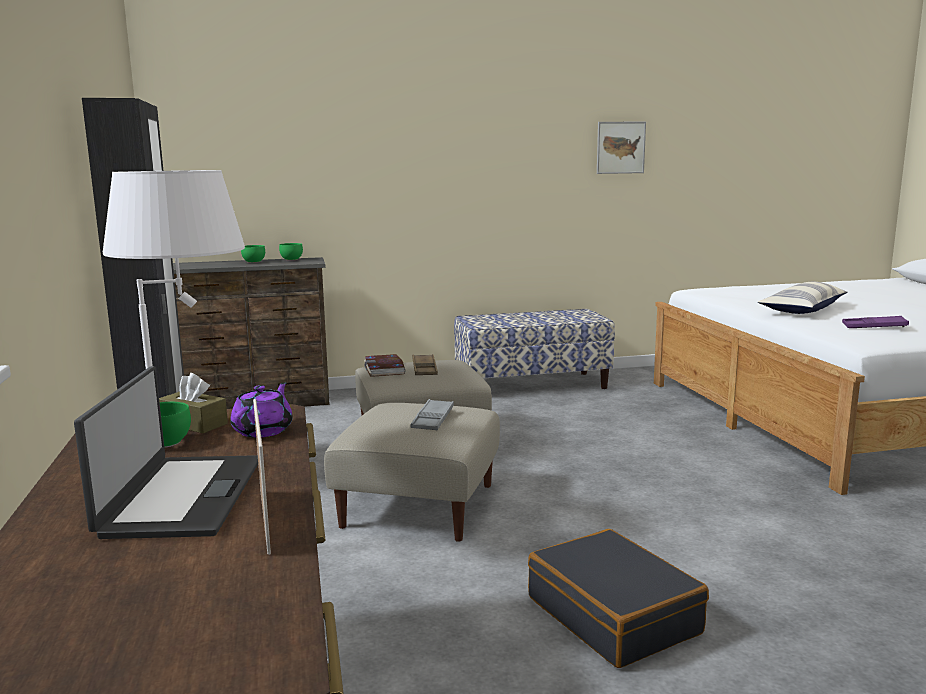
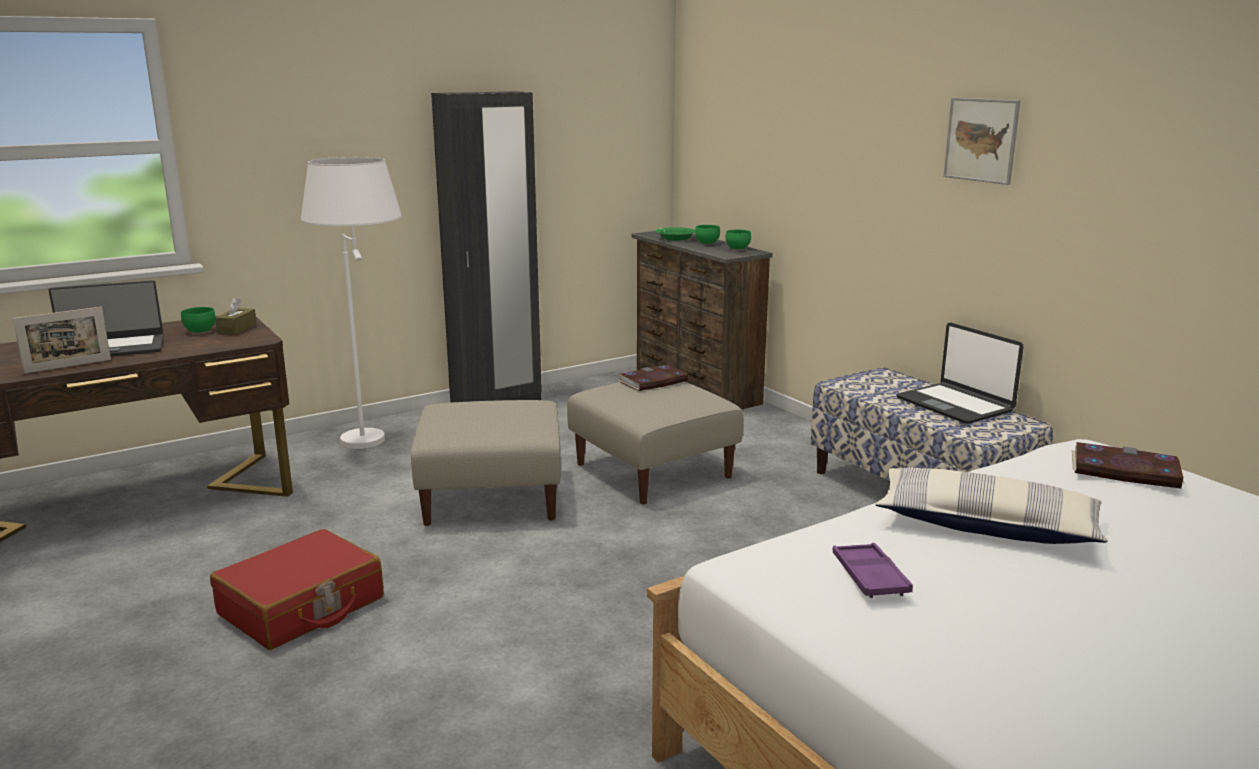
camera: 70 degrees right, 5 degrees up
(216, 265) = (676, 239): none -> green bowl
(264, 430) = (220, 343): purple teapot -> none
(424, 369) = (667, 395): brown tray -> none
(433, 419) = (497, 422): grey tray -> none
(543, 315) = (955, 405): none -> laptop
(614, 615) = (302, 607): black suitcase -> red suitcase
(620, 147) = (1152, 162): picture -> picture (981, 140)
(740, 287) = (1124, 471): none -> book

